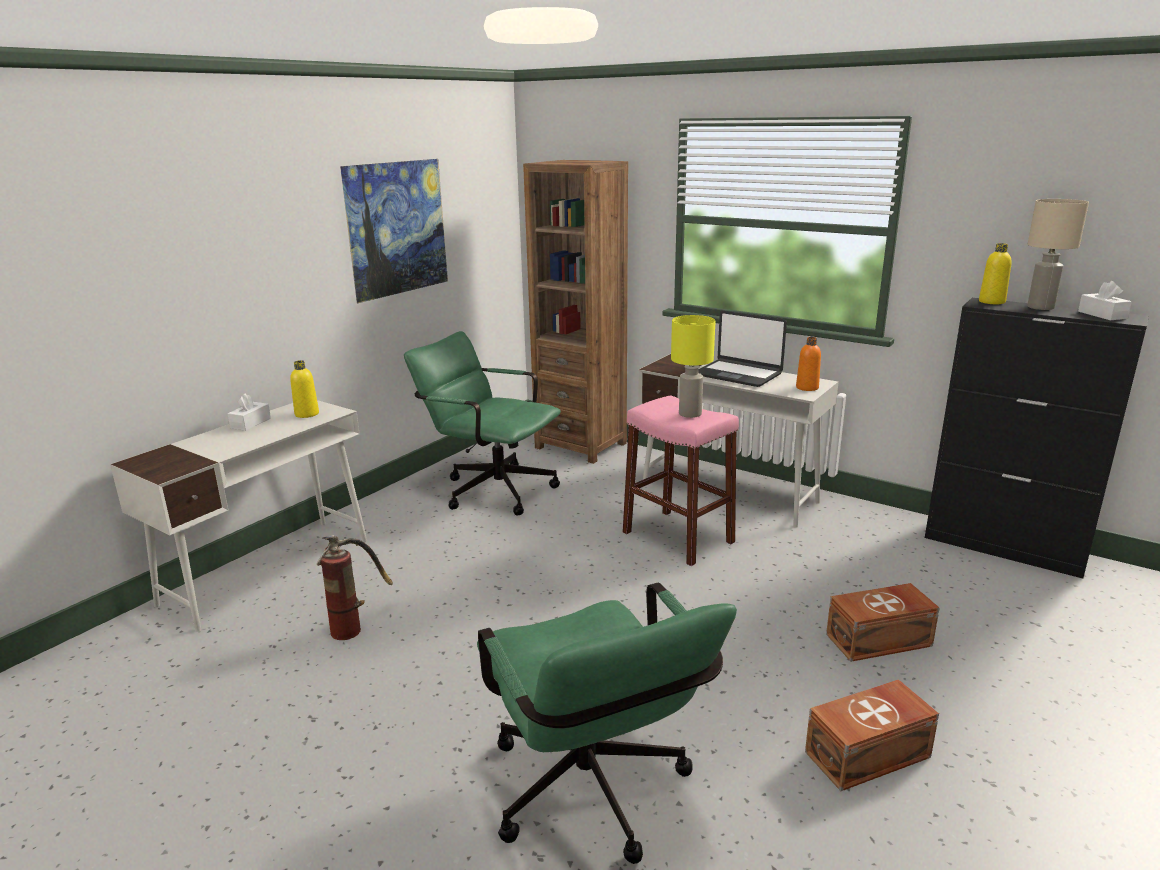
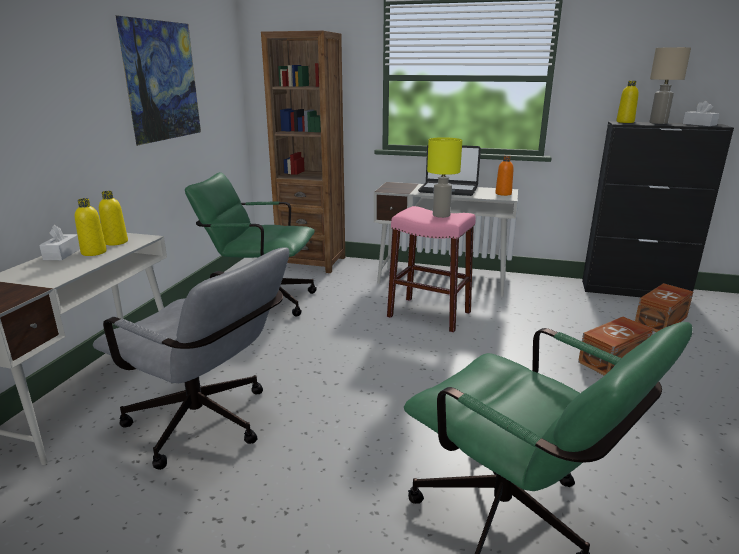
camera: 20 degrees left, 0 degrees up
(278, 424) = (94, 252): none -> yellow bottle
(354, 624) = (208, 425): fire extinguisher -> grey office chair
(870, 755) = (673, 438): brown storage box -> brown storage box (662, 320)

